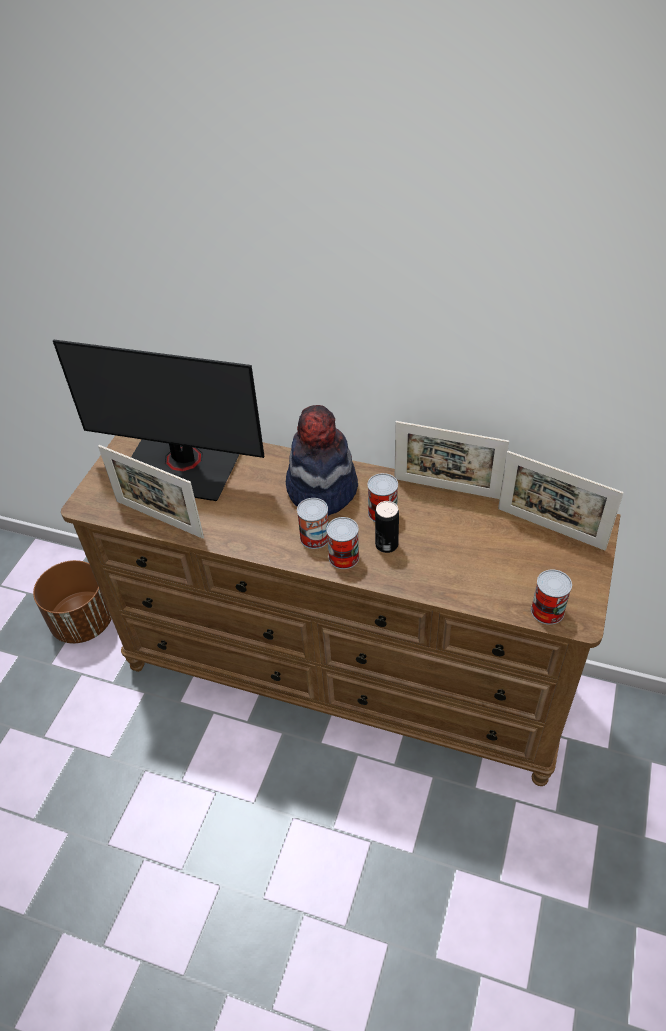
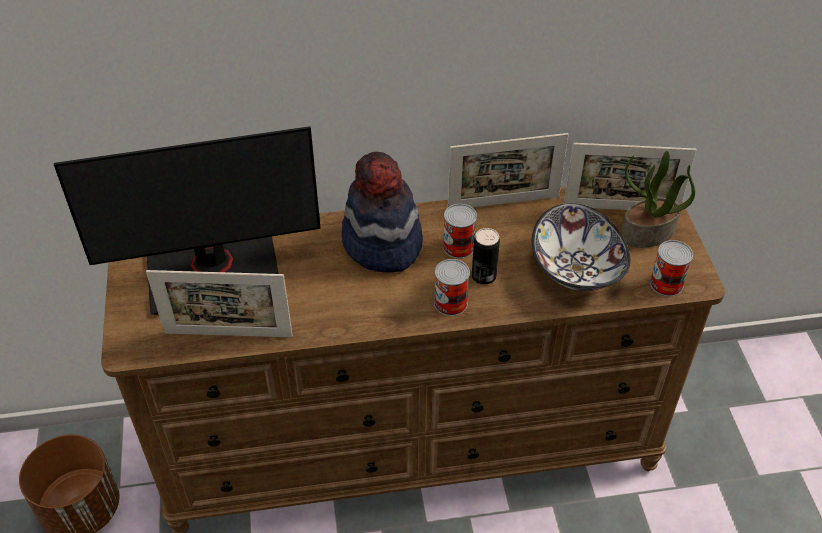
camera: 30 degrees left, 0 degrees up
(314, 537) = (408, 294): can -> none
(473, 568) = (577, 269): none -> bowl
(561, 559) = (647, 234): none -> potted plant

